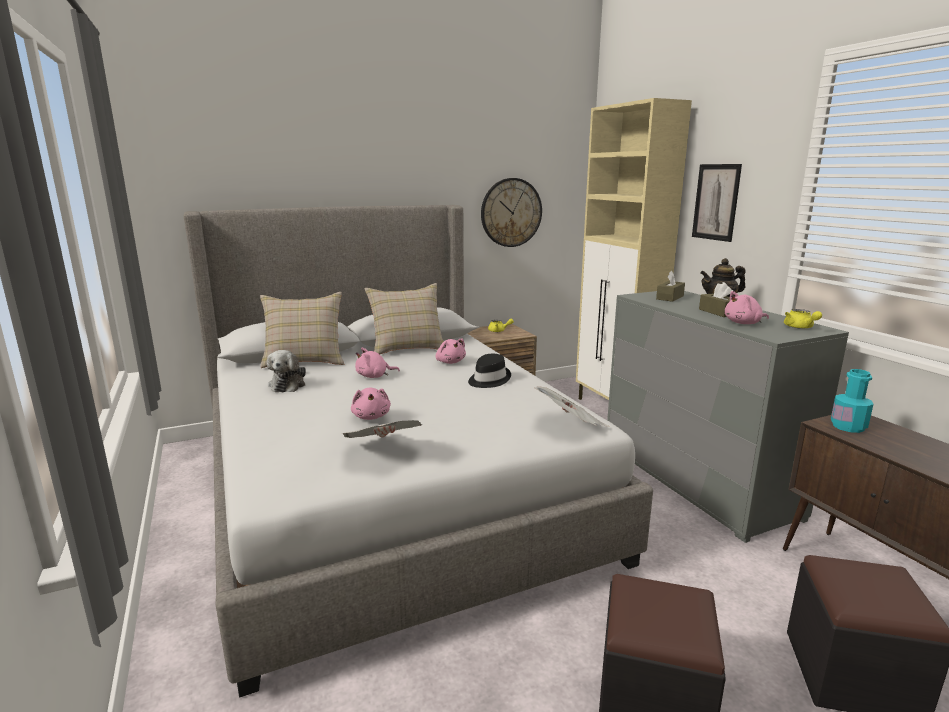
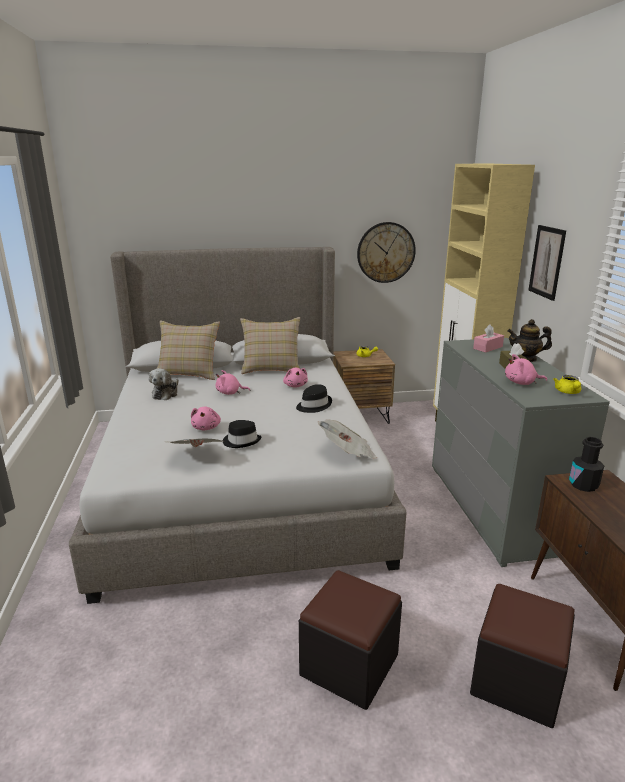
camera: 15 degrees right, 5 degrees up
(429, 427) = (241, 441): none -> black hat
(670, 297) = (487, 348): brown tissue box -> pink tissue box
(848, 426) = (583, 485): turquoise bottle -> black bottle

